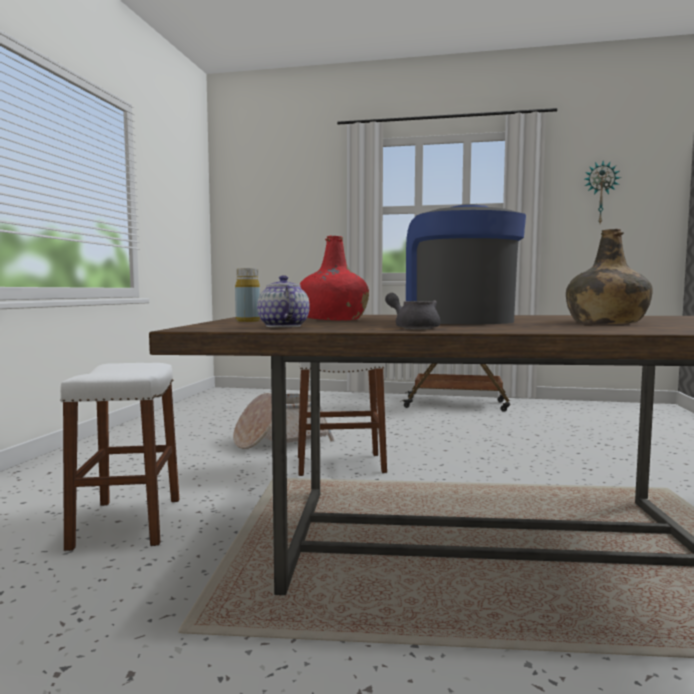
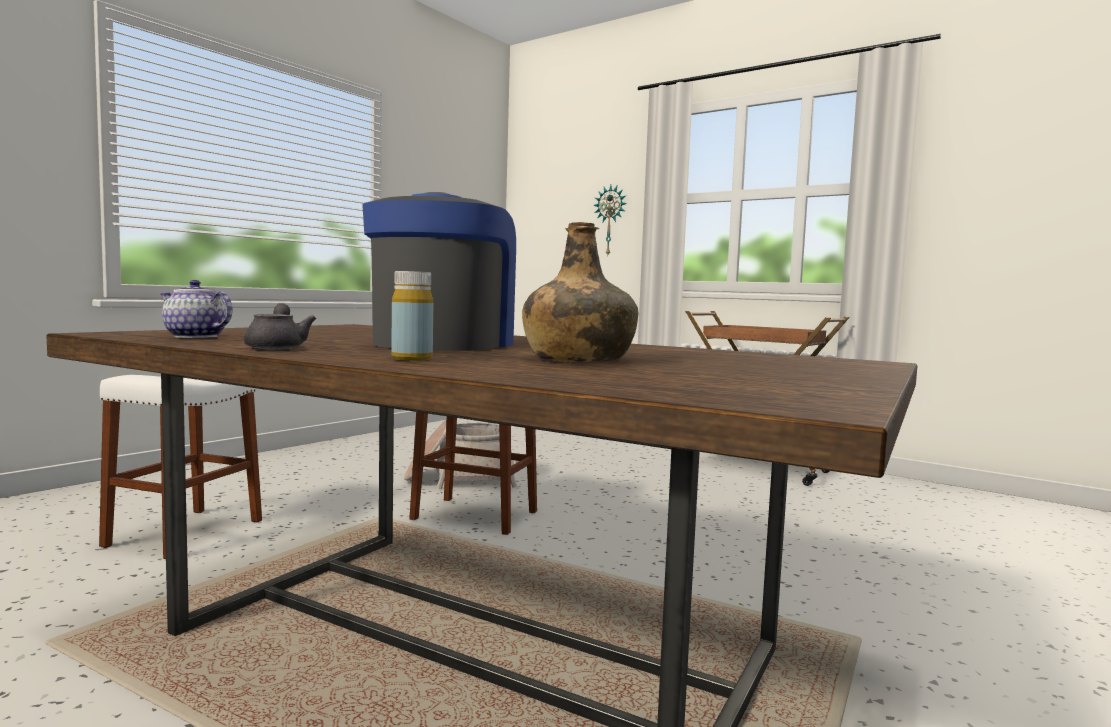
camera: 25 degrees right, 0 degrees up
(248, 321) = (242, 330): yellow bottle -> yellow bottle (412, 358)
(282, 326) = (194, 336): teapot -> teapot turned 75 degrees counterclockwise
(333, 319) = (337, 334): red bottle -> none
(600, 193) = (1017, 160): wall clock -> wall clock (610, 220)

